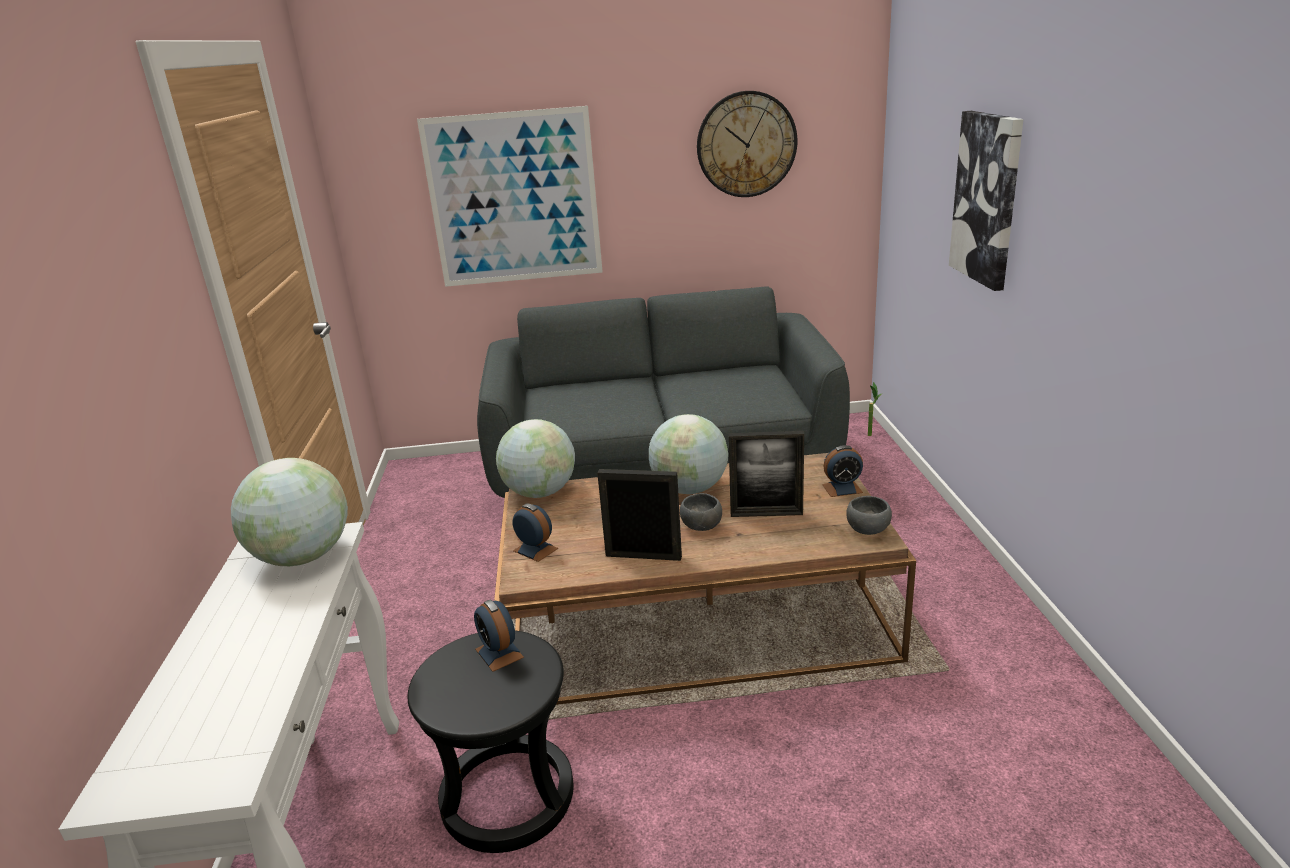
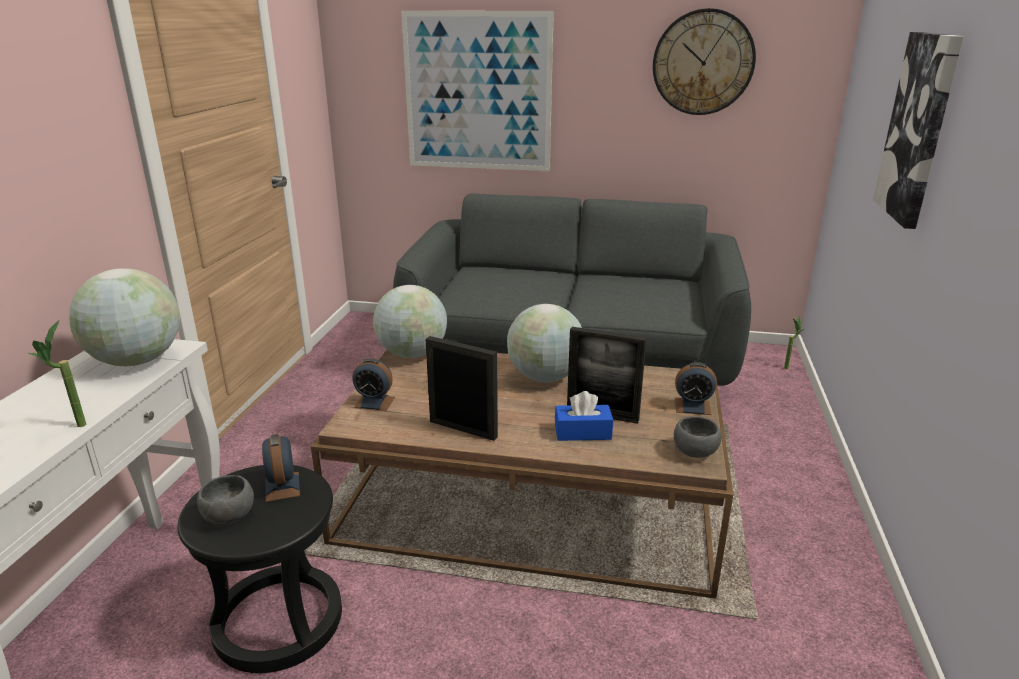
camera: 15 degrees right, 0 degrees up
(302, 639) = (74, 429): none -> potted plant
(535, 549) = (374, 402): alarm clock -> alarm clock turned 135 degrees clockwise
(700, 526) = (532, 413): grey bowl -> grey bowl (227, 516)
(758, 534) = (582, 432): none -> blue tissue box

